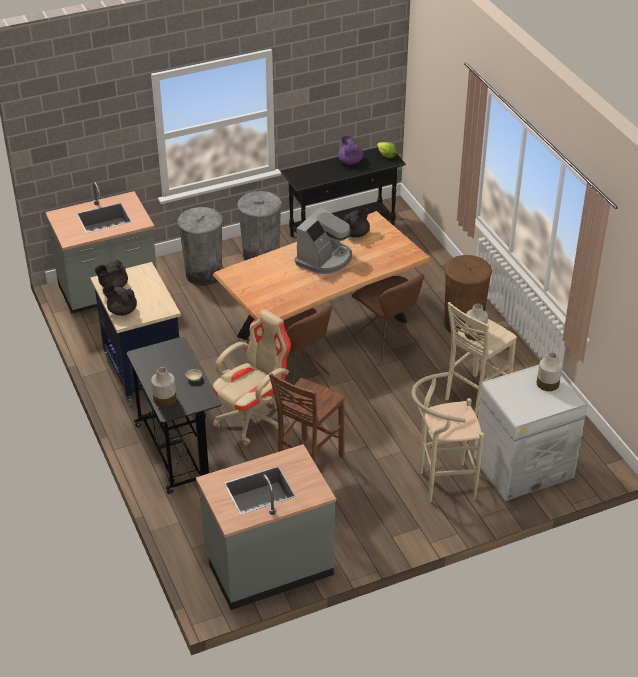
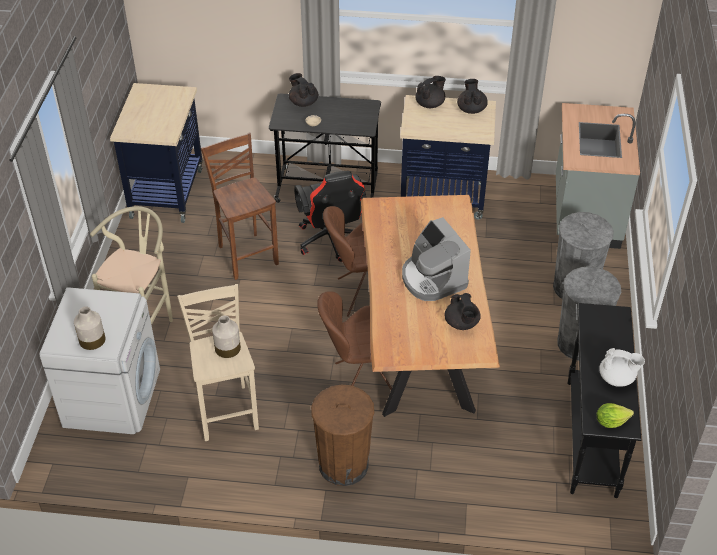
camera: 120 degrees right, 5 degrees up
(164, 398) = (303, 102): beige vase -> black teapot
(253, 418) = (331, 243): beige office chair -> black office chair
(268, 564) = (166, 193): grey counter -> blue cart
(350, 161) = (617, 378): purple teapot -> white teapot

